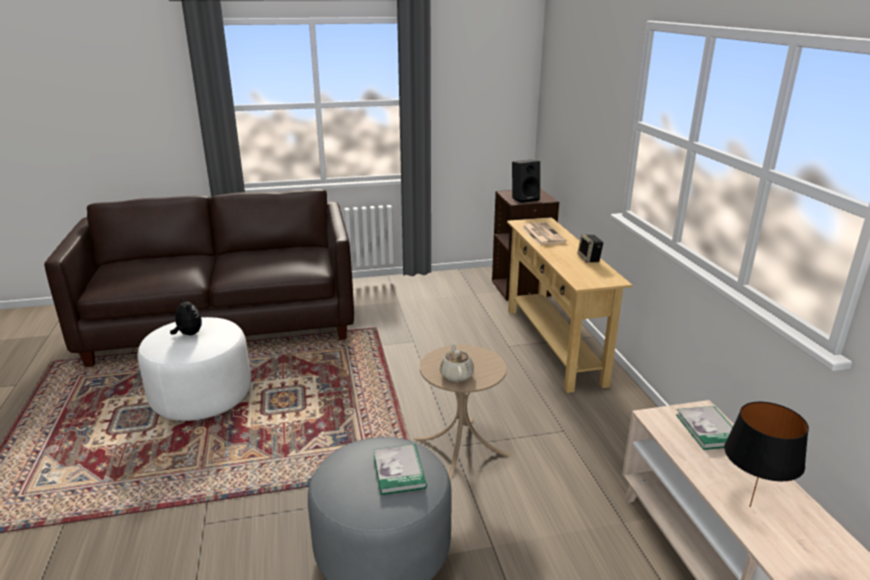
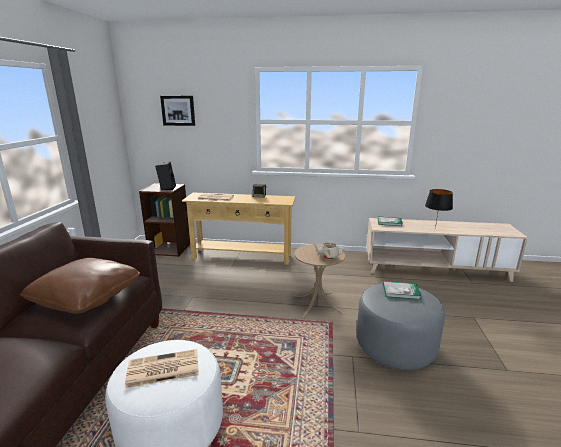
camera: 70 degrees left, 5 degrees down
(188, 334) = (162, 369): plush toy -> newspaper
(266, 262) = (86, 297): none -> brown pillow
(574, 84) = (178, 110): none -> picture

